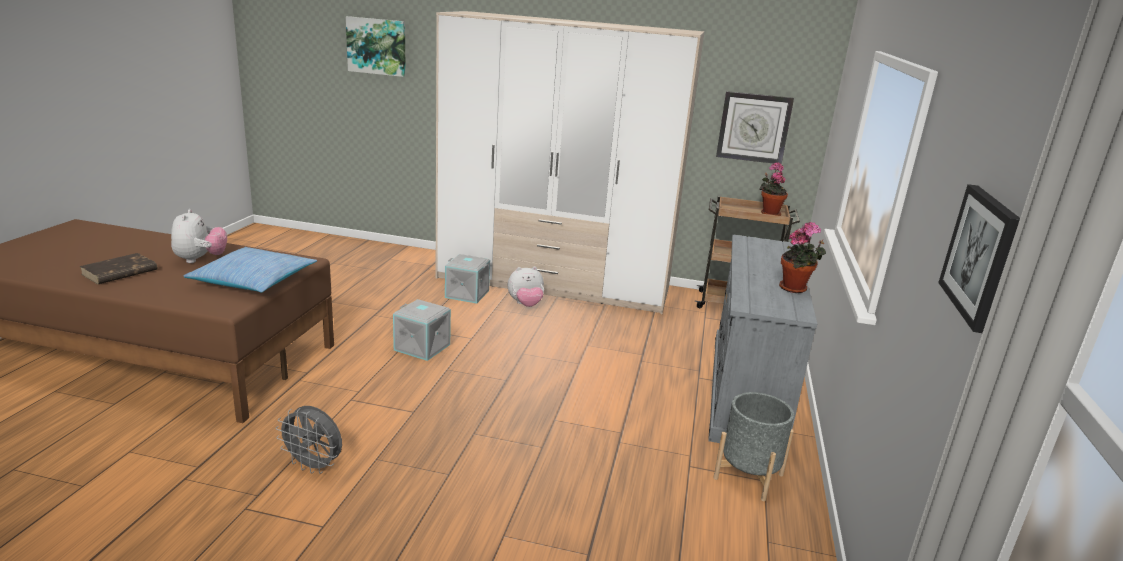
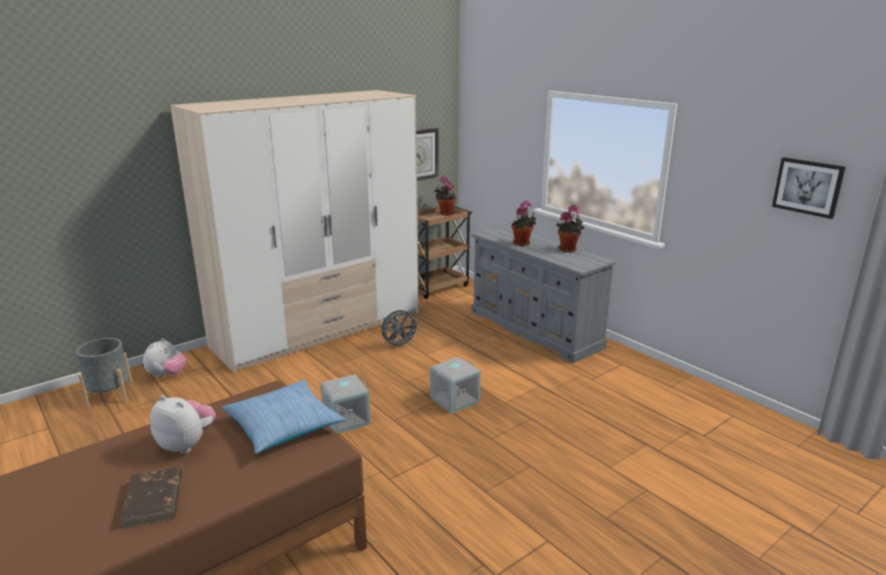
camera: 50 degrees left, 0 degrees up
(314, 466) = (469, 524): grey fan -> grey fan (399, 345)
(377, 46) = (63, 161): picture -> none
(467, 294) = (284, 369): grey storage box -> grey storage box (454, 399)
(525, 305) = (337, 353): plush toy -> plush toy (167, 375)
(748, 476) = (615, 367): grey planter -> grey planter (110, 395)
(756, 262) = (522, 244): none -> potted plant

